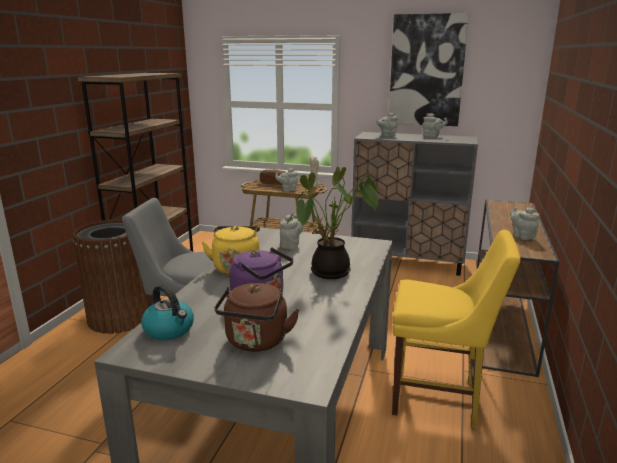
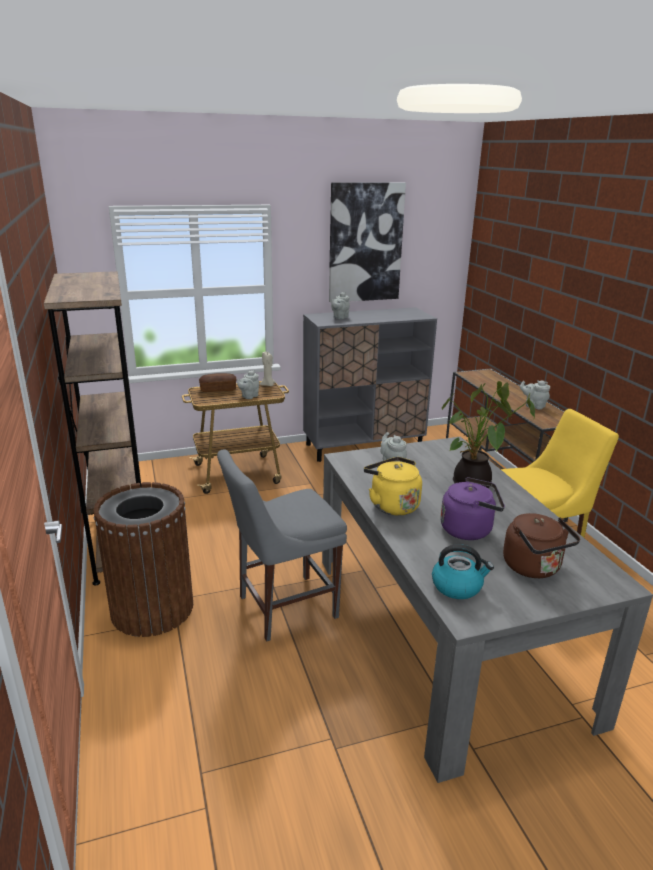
camera: 35 degrees left, 5 degrees up
(432, 136) = (381, 312): grey teapot -> none

